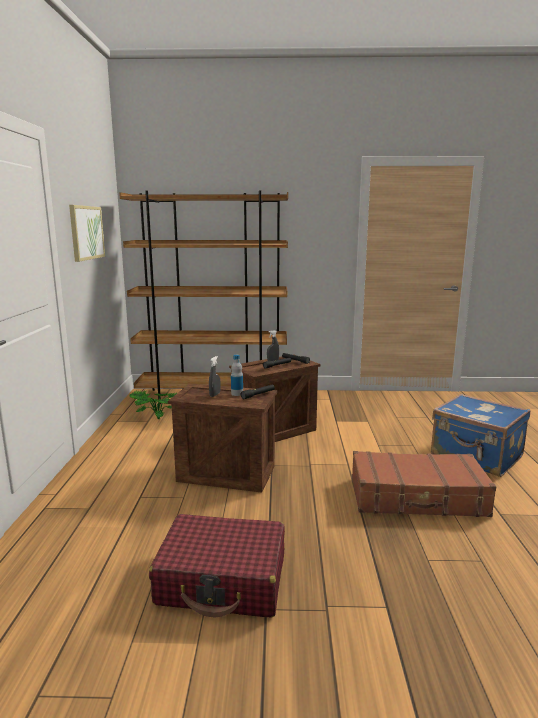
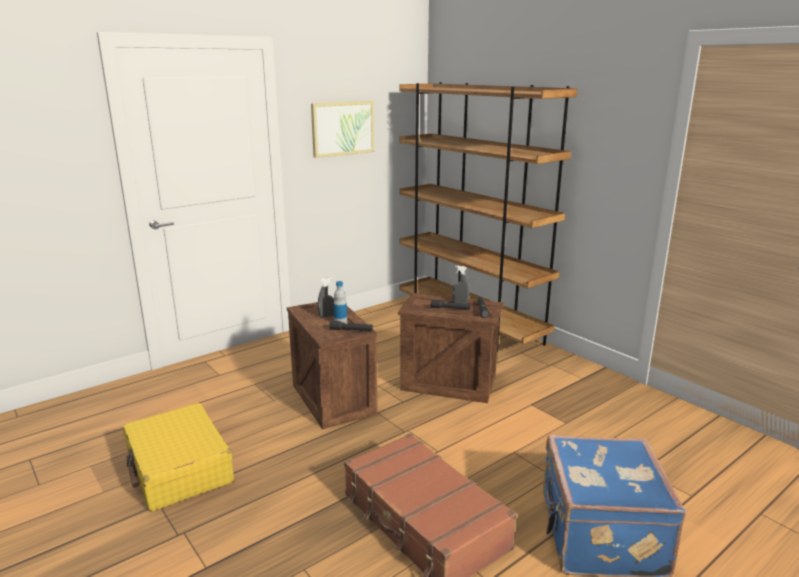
camera: 50 degrees right, 5 degrees up
(155, 419) = (383, 327): potted plant -> none
(223, 580) = (179, 469): red suitcase -> yellow suitcase

